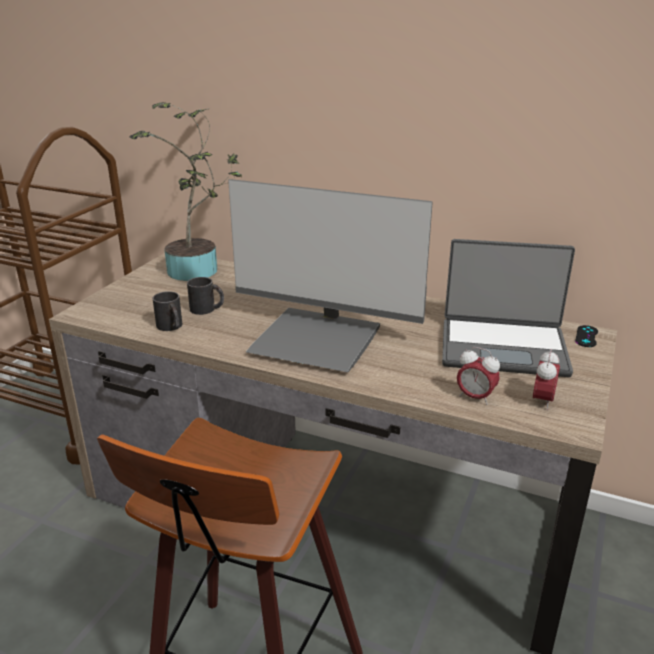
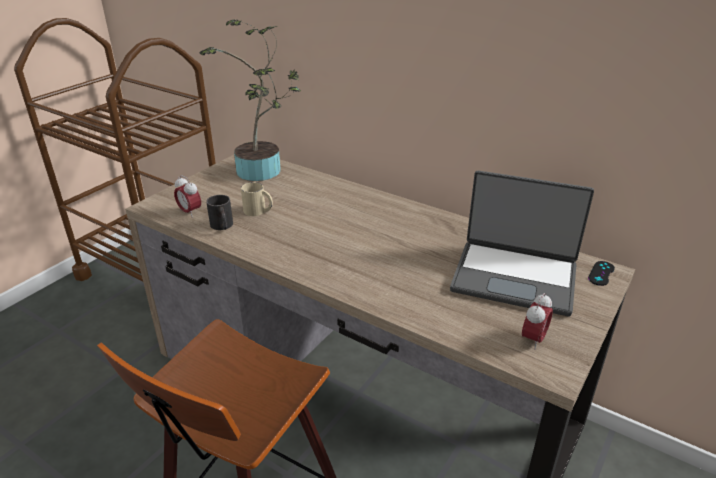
camera: 10 degrees right, 5 degrees up
(207, 309) = (259, 211): black mug -> beige mug
(317, 339) = (345, 251): monitor -> none
(475, 397) = (469, 328): alarm clock -> alarm clock (190, 212)

